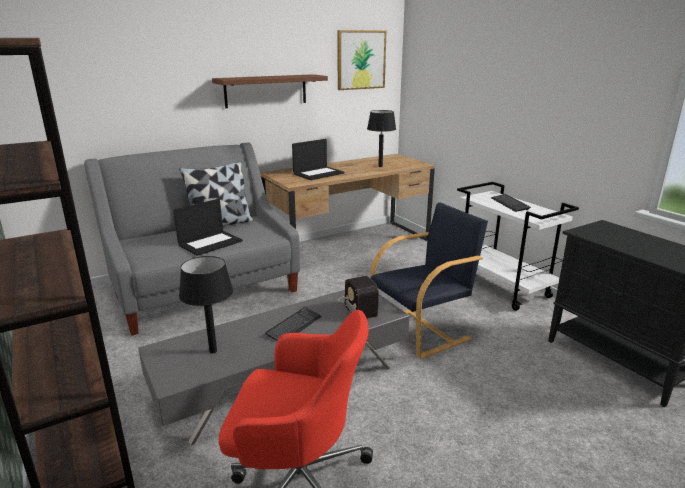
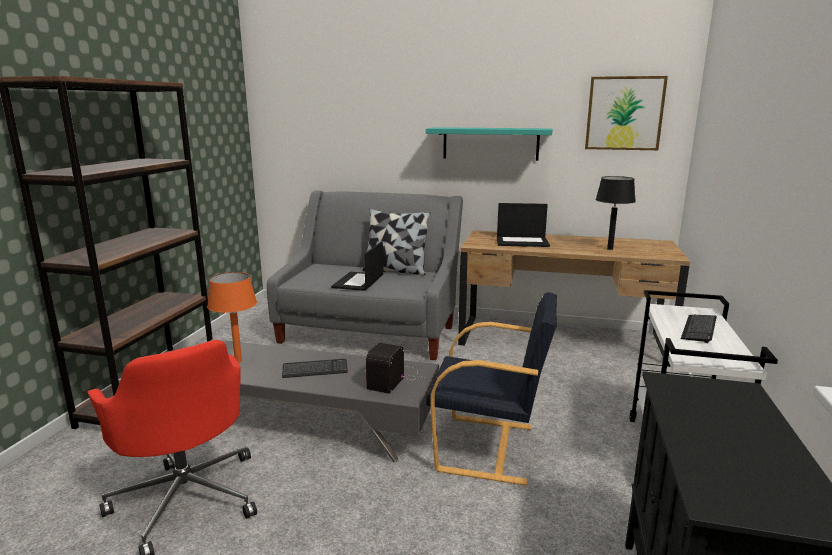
camera: 45 degrees right, 5 degrees down
(210, 243) = (358, 282): laptop -> laptop turned 105 degrees clockwise
(213, 351) = (238, 361): black table lamp -> orange table lamp
(266, 90) = (490, 143): brown shelf -> turquoise shelf

